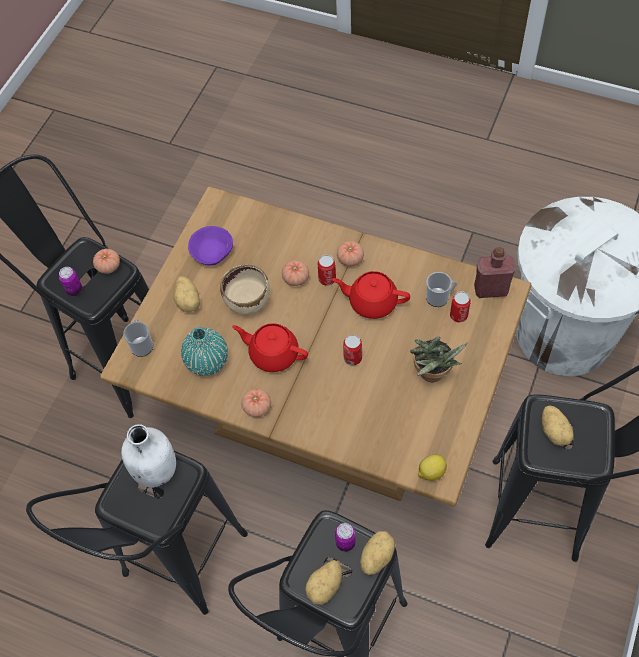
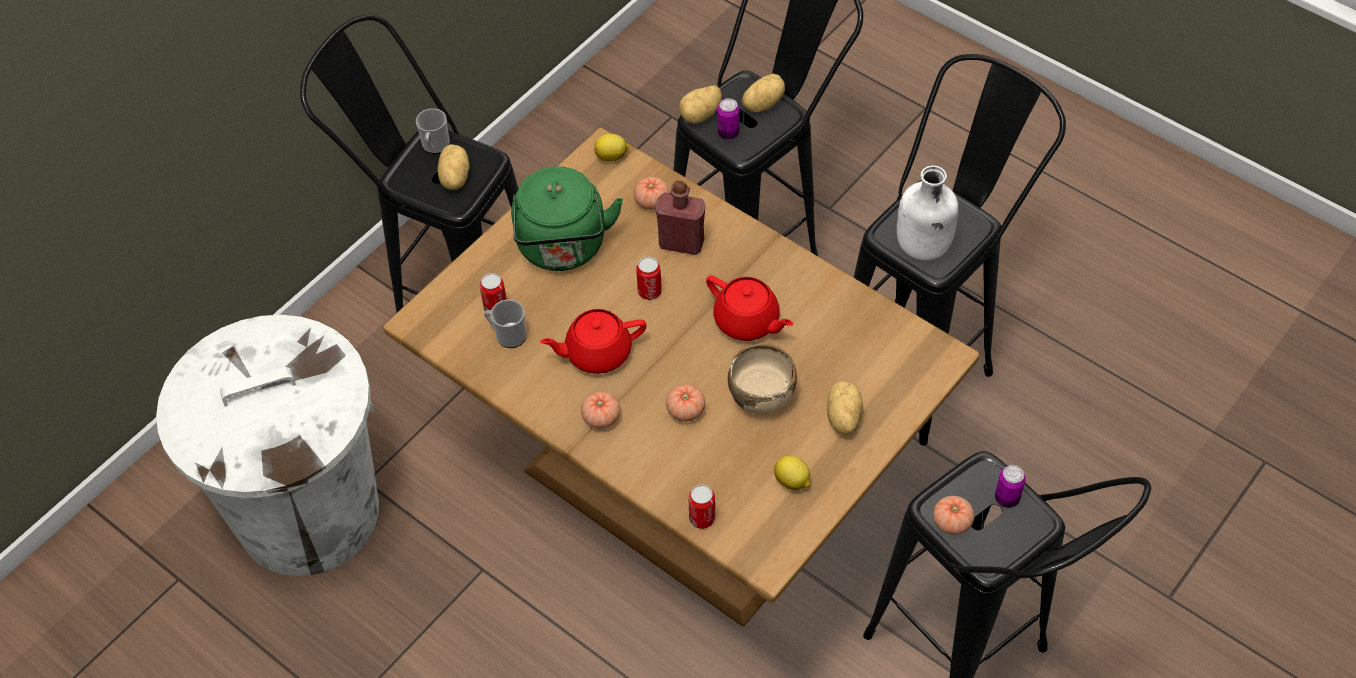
camera: 165 degrees left, 5 degrees down
(141, 344) = (917, 376): mug -> mug (435, 146)
(207, 362) = (834, 332): turquoise vase -> none
(212, 251) = (792, 482): purple bowl -> lemon
(257, 407) = (785, 266): tomato -> tomato (652, 201)
(327, 279) = (643, 398): can -> can (702, 518)
(372, 302) = (597, 352): red teapot -> red teapot turned 135 degrees clockwise
(432, 375) = (563, 248): potted plant -> green kettle
(491, 289) = (438, 328): red bottle -> red bottle (681, 243)

